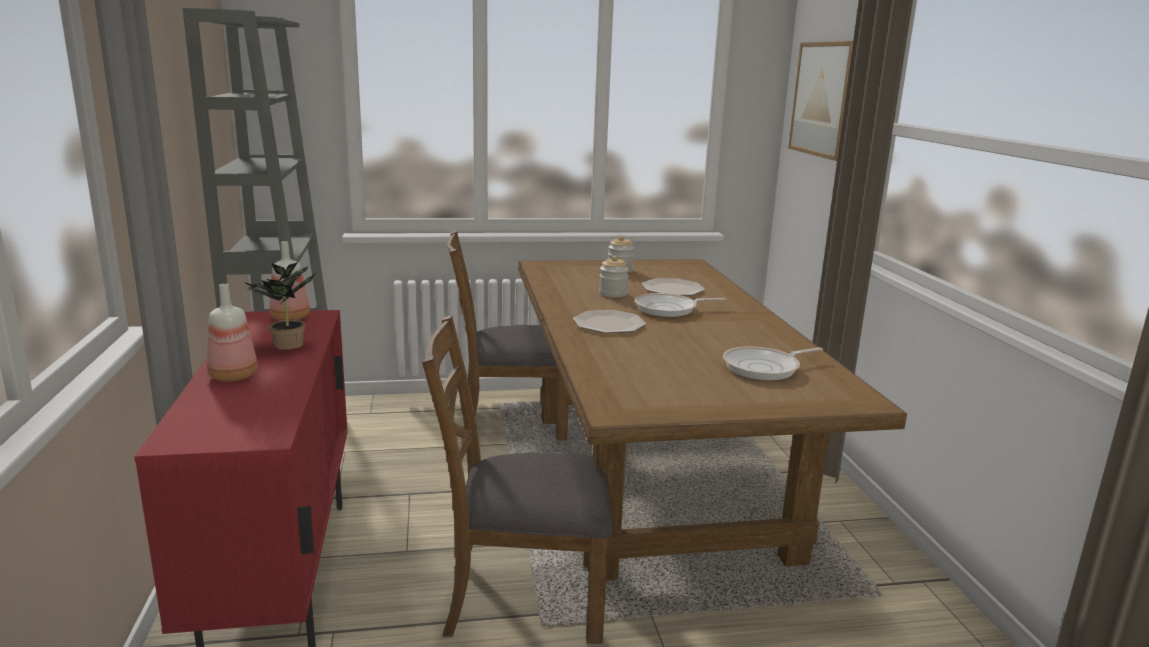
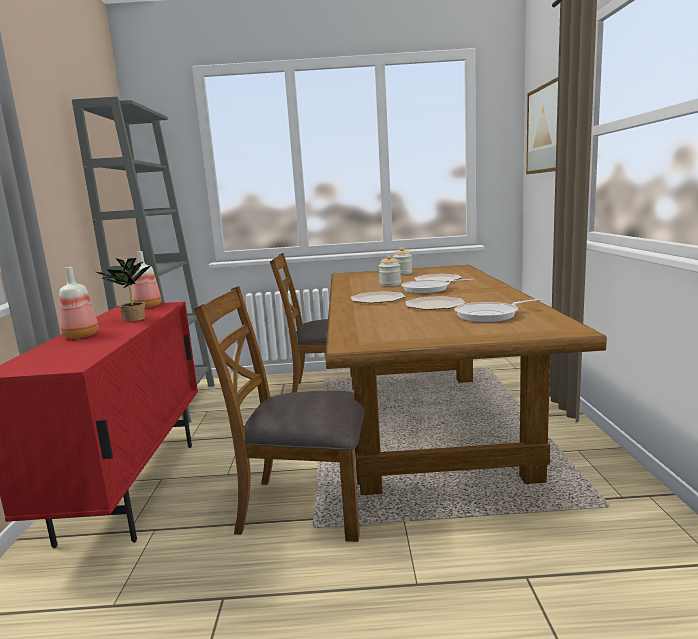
camera: 10 degrees right, 5 degrees down
(689, 342) = (435, 305): none -> plate

